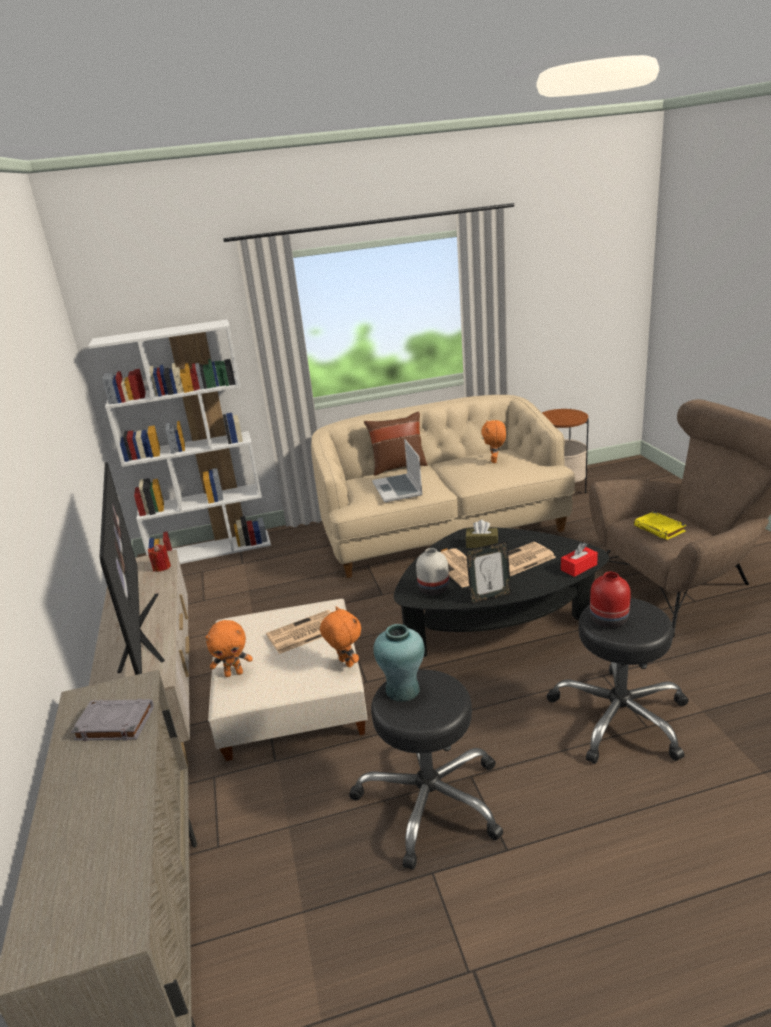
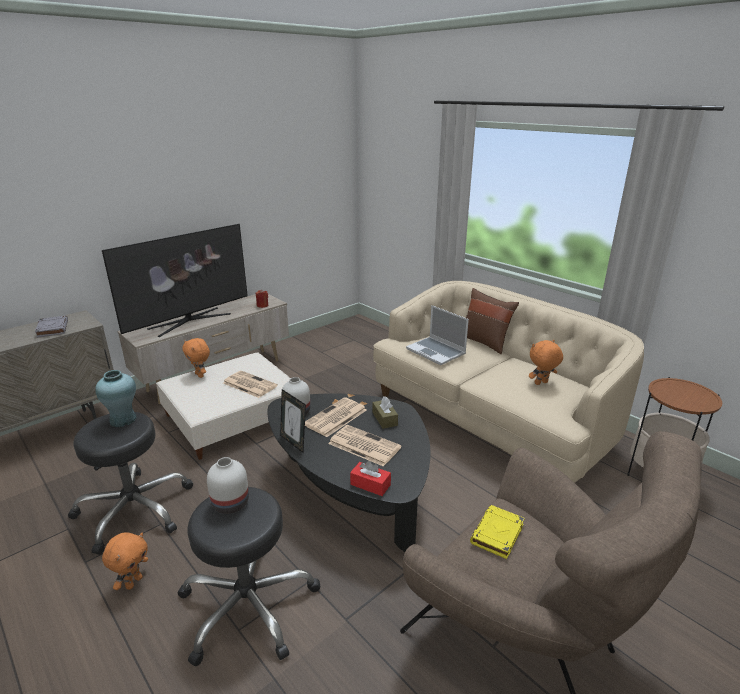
camera: 60 degrees right, 0 degrees up
(211, 549) = (382, 333): white bookcase -> none
(345, 663) = (218, 410): orange plush toy -> orange plush toy (133, 582)
(398, 489) = (436, 352): laptop -> laptop turned 90 degrees counterclockwise
(608, 620) = (229, 503): red vase -> white vase

